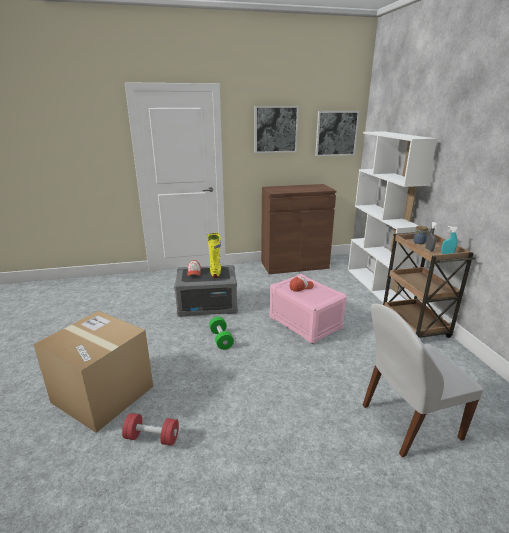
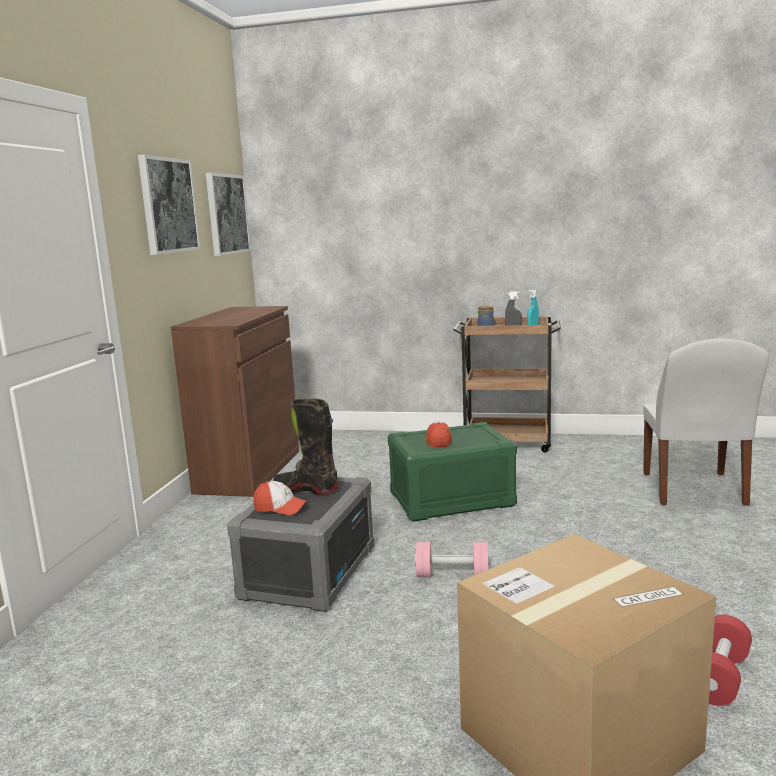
camera: 65 degrees left, 10 degrees down
(215, 272) = (306, 489): yellow boot -> black boot
(221, 339) = (452, 575): green dumbbell -> pink dumbbell
(304, 322) = (451, 500): pink storage box -> green storage box
(375, 285) = (387, 437): white bookcase -> none

